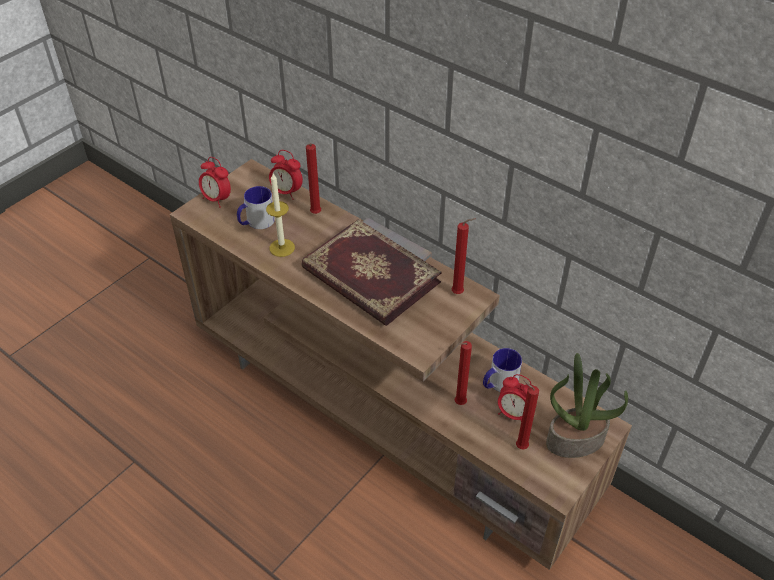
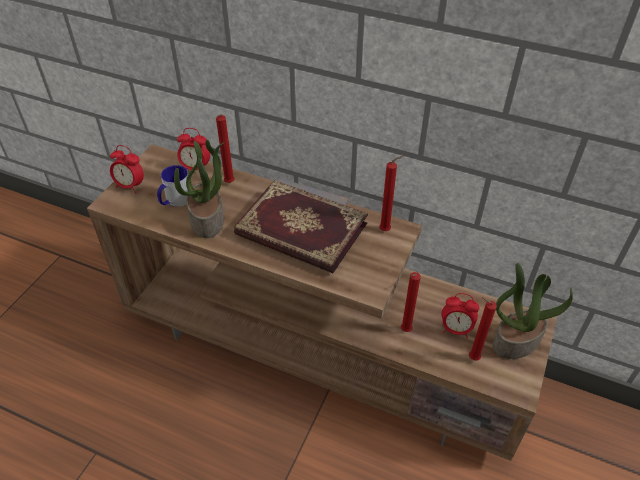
camera: 15 degrees left, 0 degrees up
(282, 248) = (208, 219): candle -> potted plant
(499, 384) = (433, 305): mug -> none

